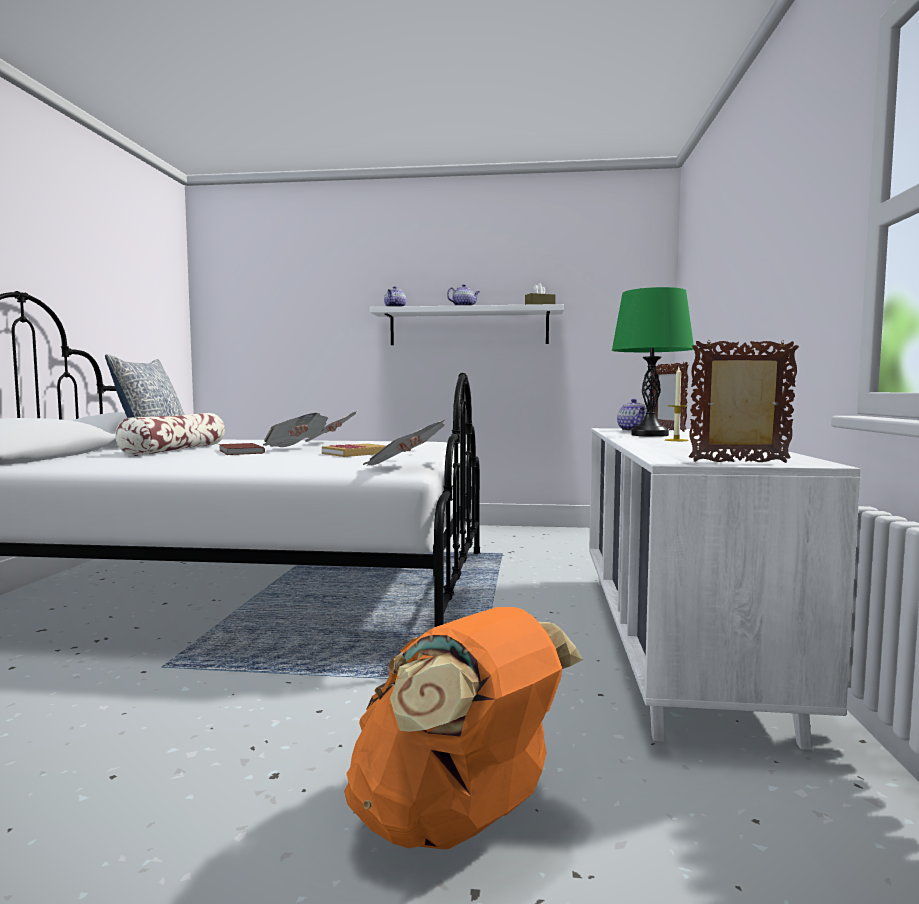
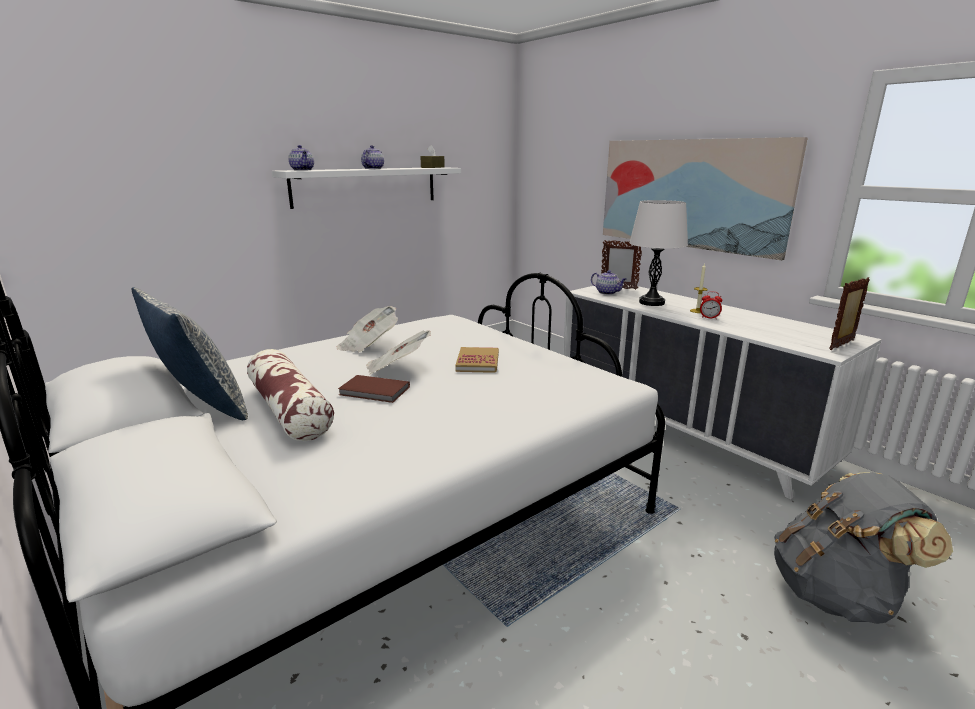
camera: 45 degrees left, 15 degrees up
(404, 467) = (603, 378): newspaper -> none
(457, 822) = (836, 594): orange backpack -> grey backpack
(649, 435) = (651, 302): green table lamp -> white table lamp
(662, 442) = (709, 318): none -> alarm clock
(760, 290) = (689, 194): none -> picture

